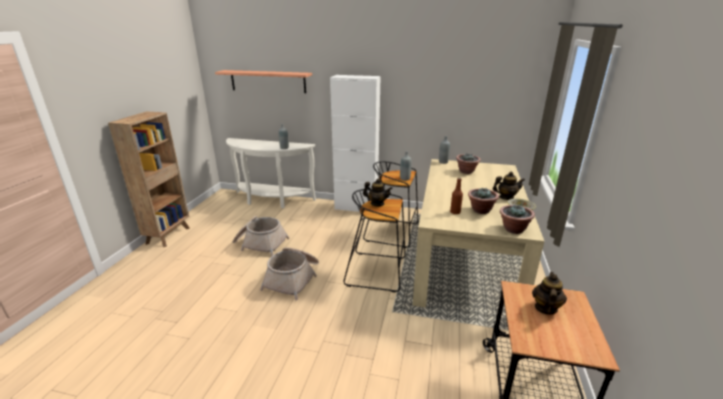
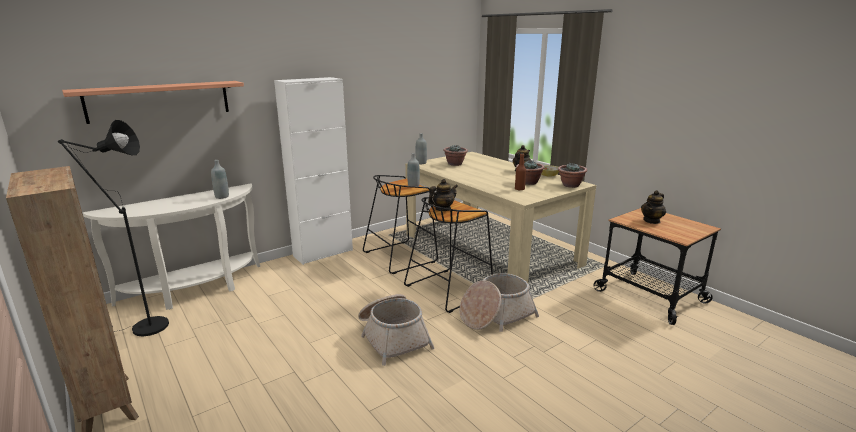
camera: 50 degrees left, 5 degrees down
(228, 208) = (143, 328): none -> black floor lamp
(260, 243) = (284, 333): basket -> basket (496, 315)
(545, 308) = (651, 221): teapot -> teapot turned 105 degrees counterclockwise

